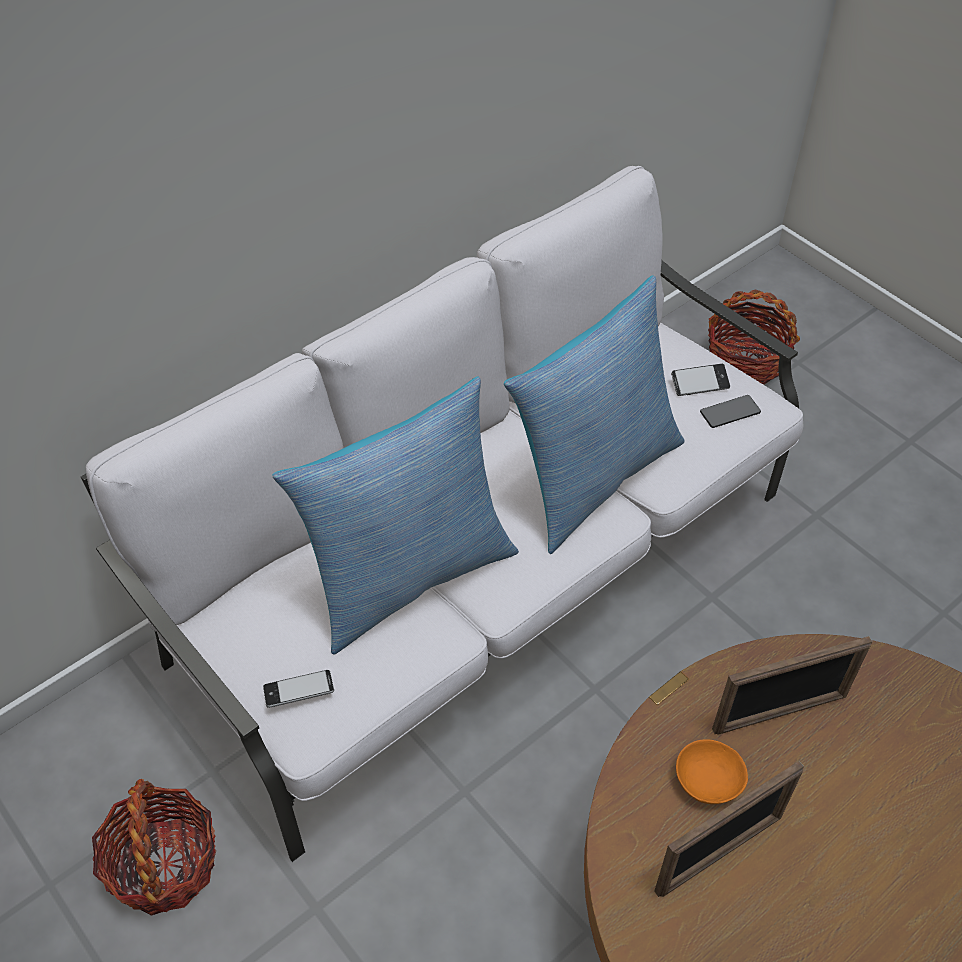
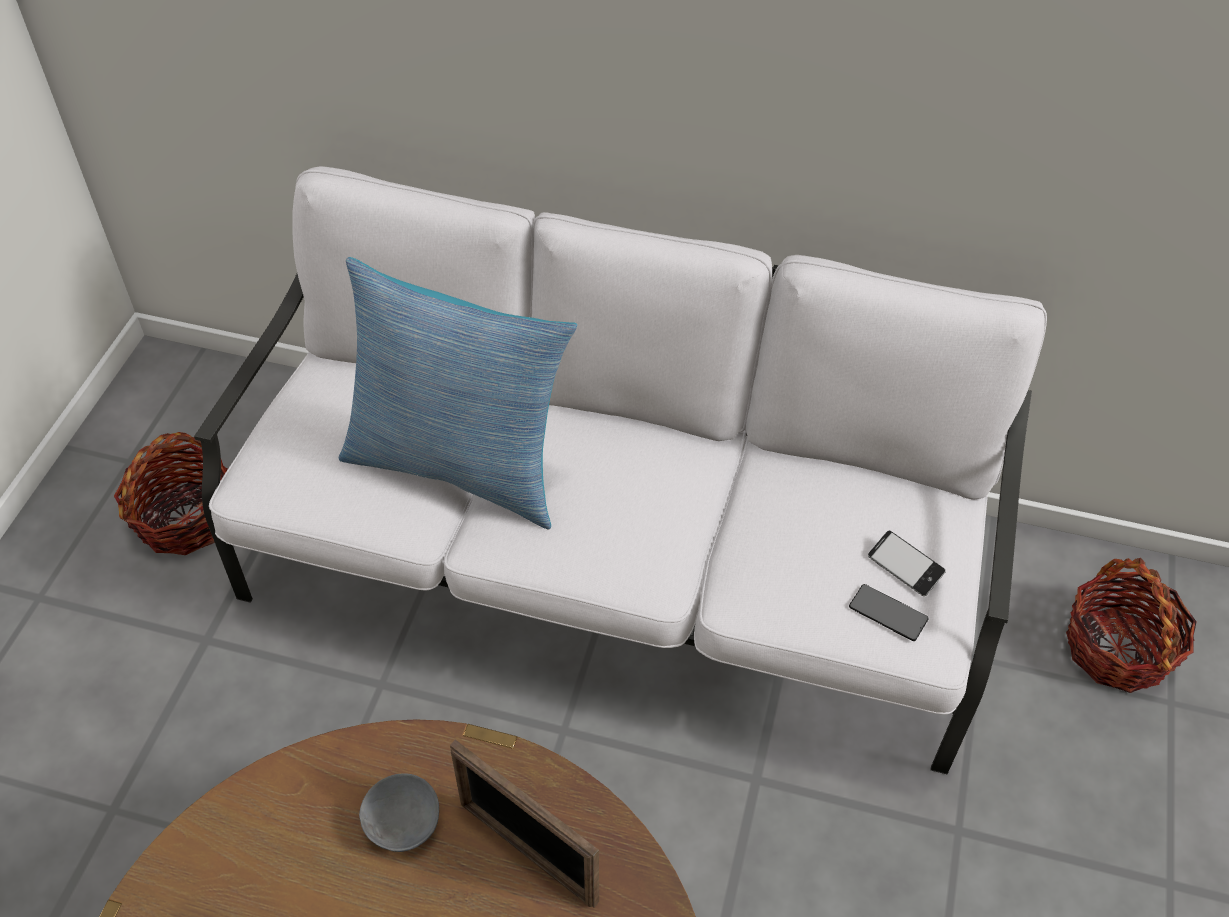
camera: 55 degrees right, 0 degrees up
(299, 692) = (287, 459): phone -> none
(592, 477) = (692, 539): pillow -> none
(710, 779) = (405, 822): orange bowl -> grey bowl
(719, 853) = (325, 871): picture frame -> none

